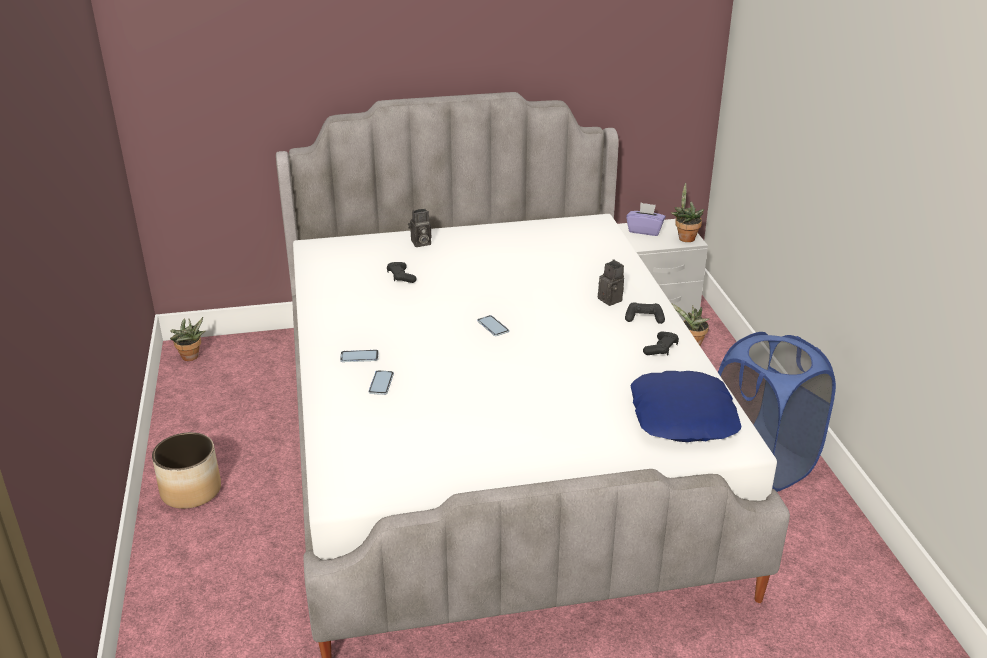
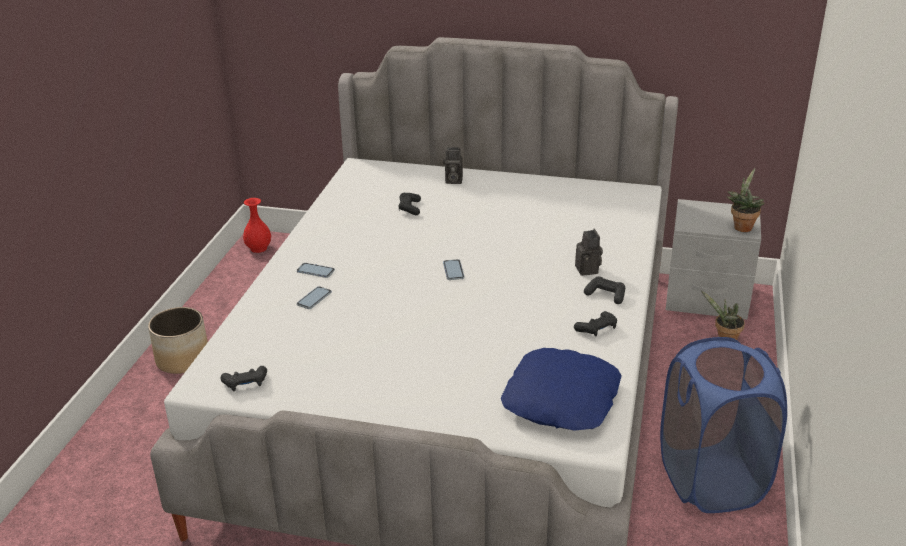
camera: 25 degrees right, 0 degrees up
(191, 358) = (259, 248): potted plant -> red vase
(383, 481) = (245, 383): none -> black game controller
(645, 230) = (704, 211): purple tissue box -> none

